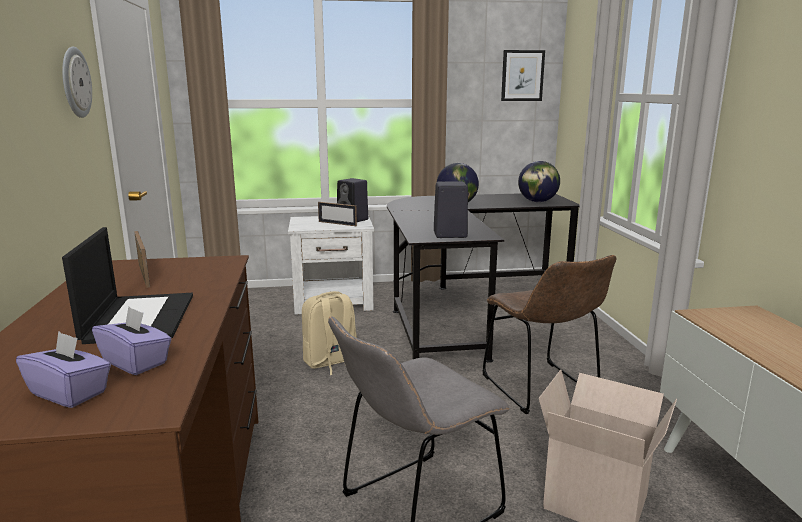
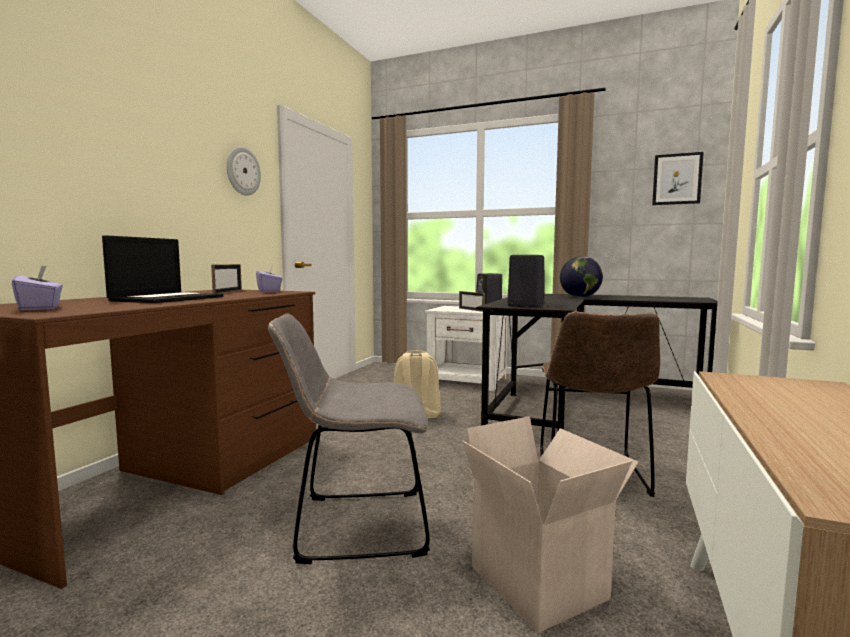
camera: 30 degrees right, 10 degrees down
(136, 362) = (106, 306): purple tissue box -> purple tissue box (269, 291)
(537, 201) = (673, 299): globe -> none

